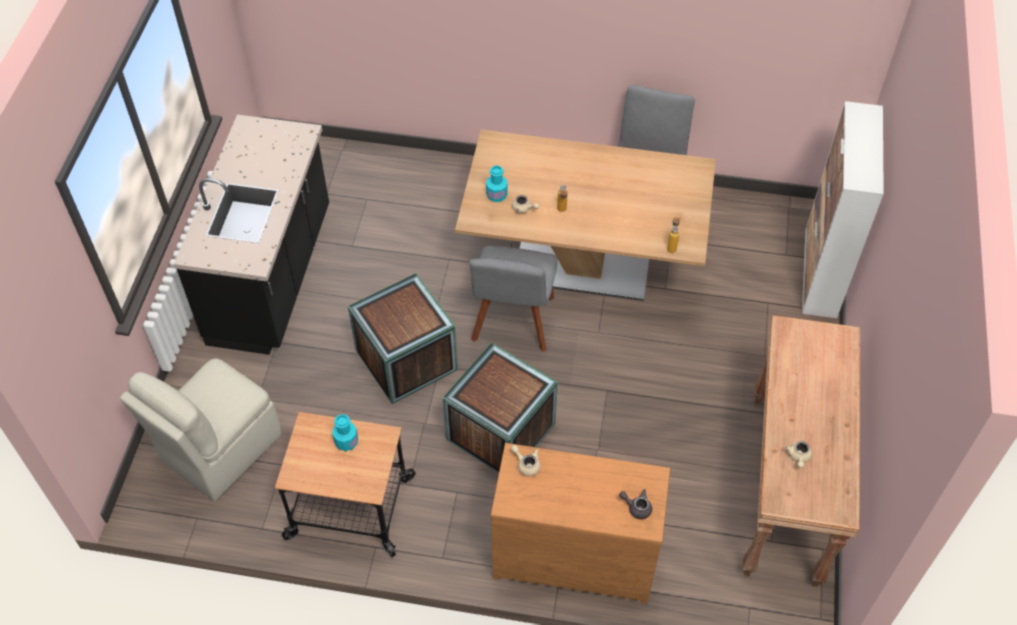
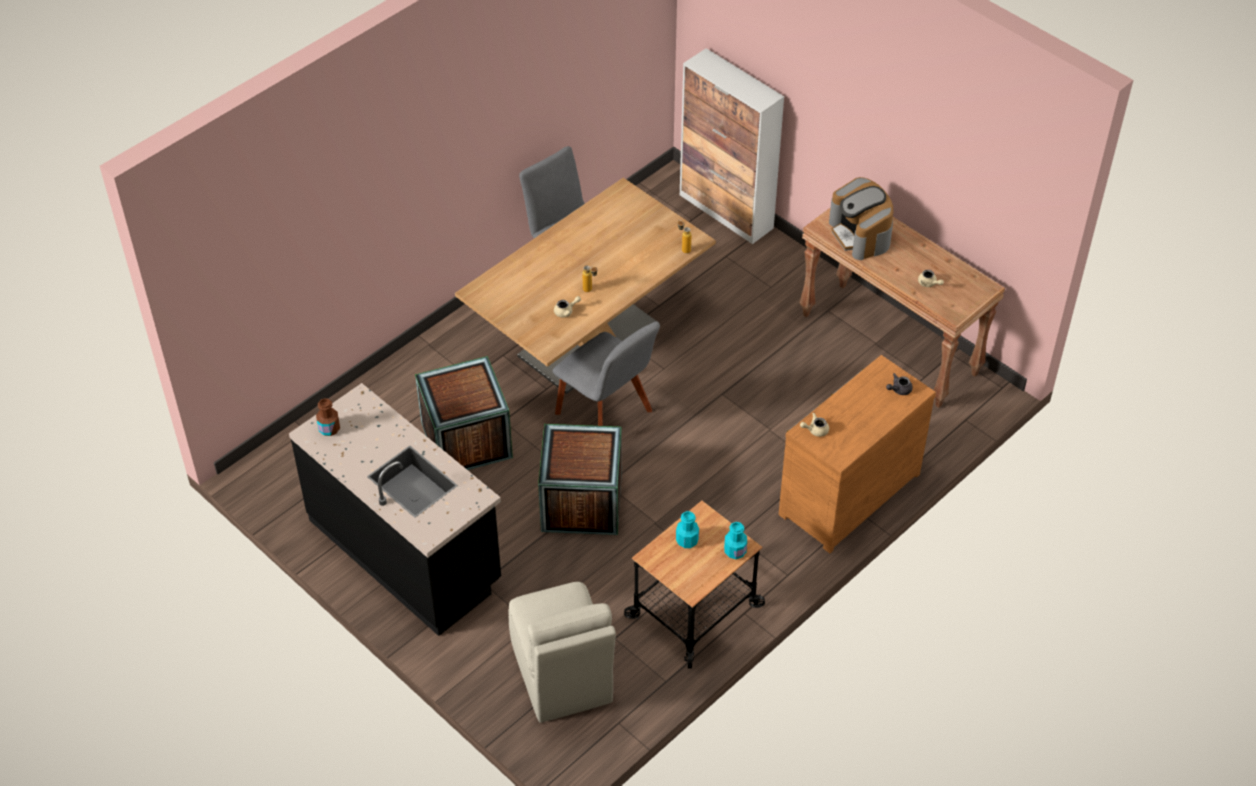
camera: 55 degrees left, 5 degrees down
(259, 134) = (329, 428): none -> brown bottle
(496, 195) = (536, 319): turquoise bottle -> turquoise bottle (735, 551)
(500, 431) = (703, 479): crate -> crate (466, 440)
(808, 365) = (860, 234): none -> coffee machine

